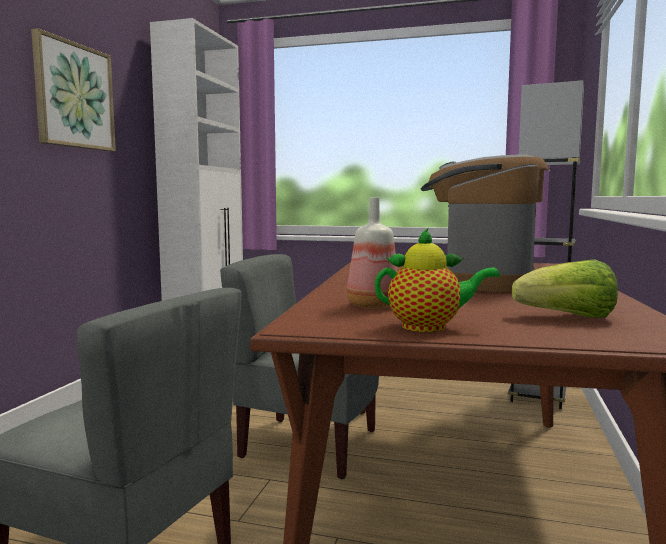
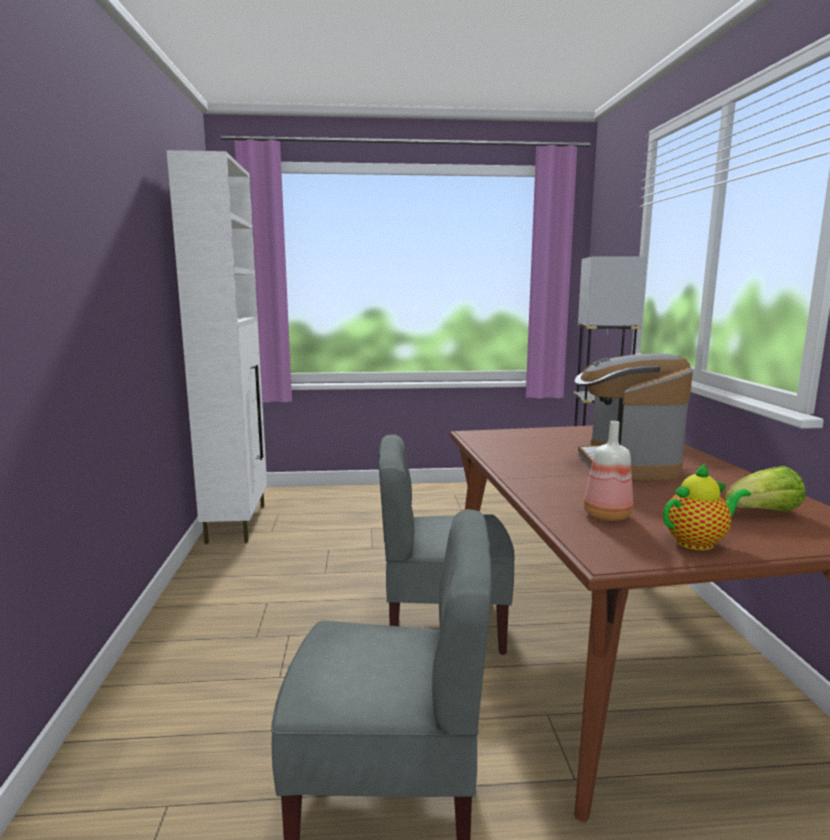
camera: 20 degrees left, 5 degrees up
(74, 96) = (119, 257): picture -> none

